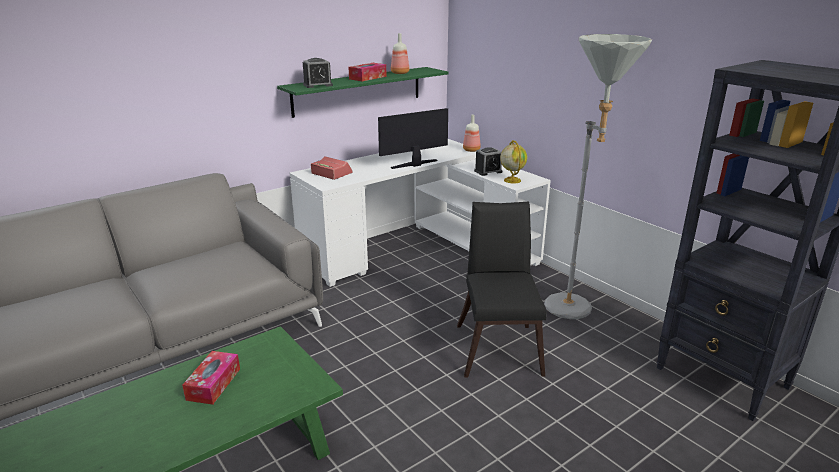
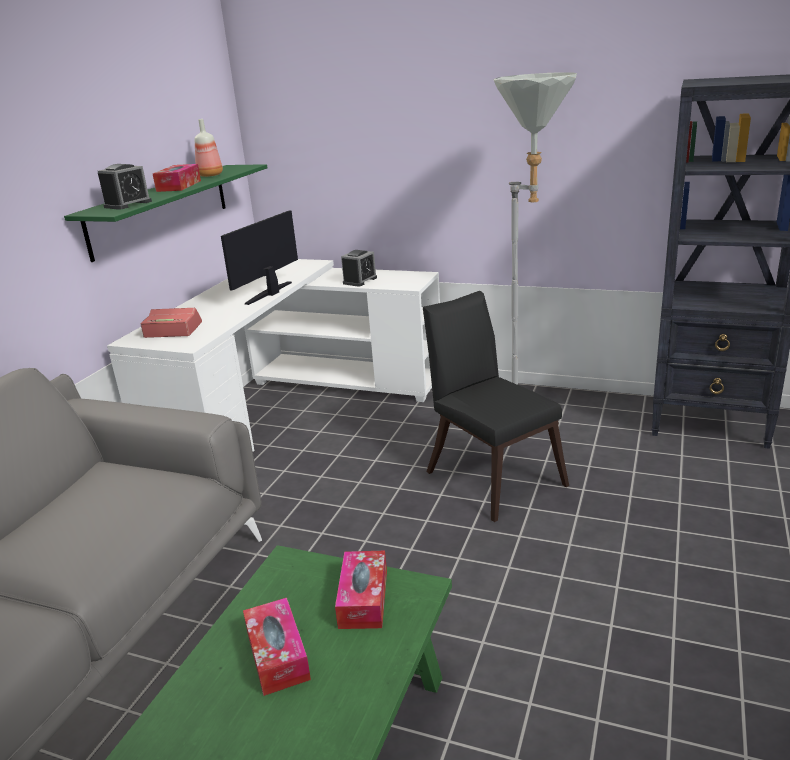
camera: 30 degrees left, 0 degrees up
(285, 376) = (363, 599): none -> tissue box
(471, 150) = (314, 262): bottle -> none
(512, 180) = (399, 282): globe -> none

